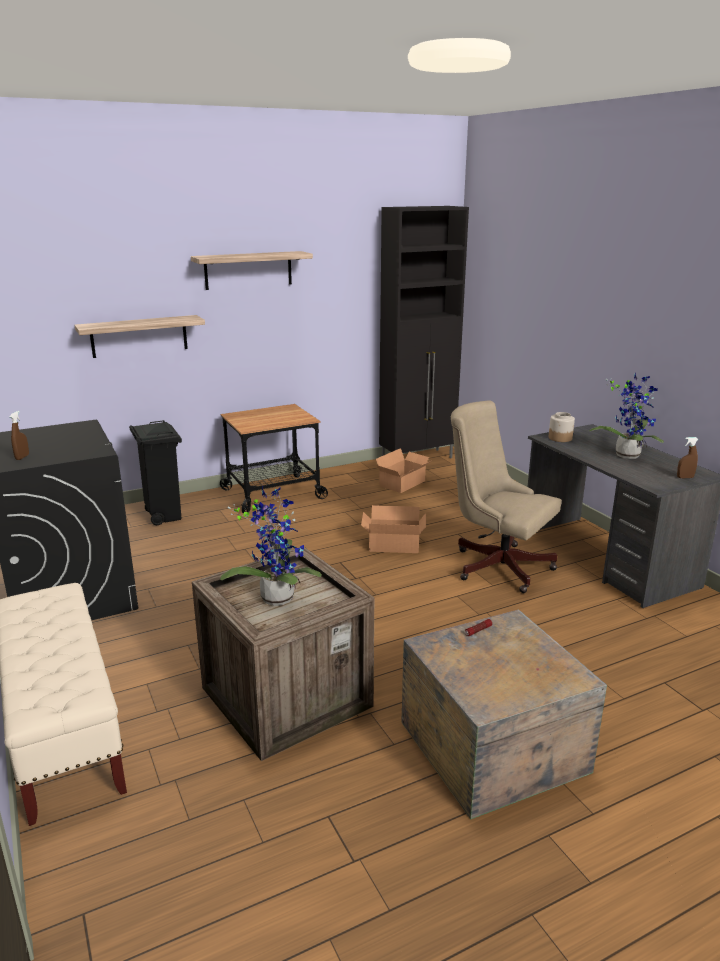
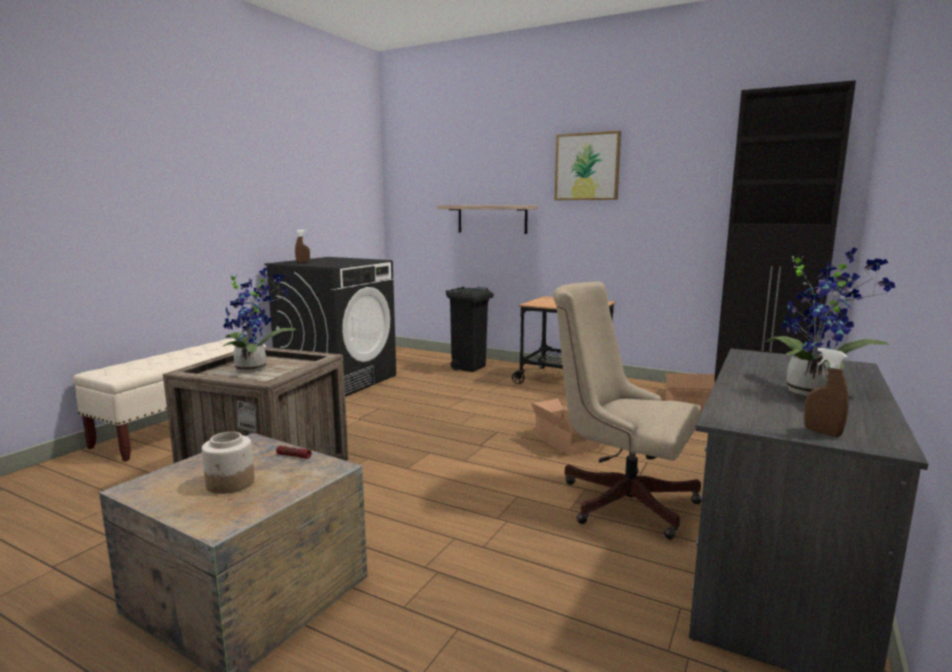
camera: 55 degrees right, 10 degrees down
(248, 270) = (587, 167): shelf -> picture
(496, 564) = (619, 499): beige office chair -> beige office chair turned 60 degrees counterclockwise
(560, 438) = (766, 358): jar -> jar (230, 483)

